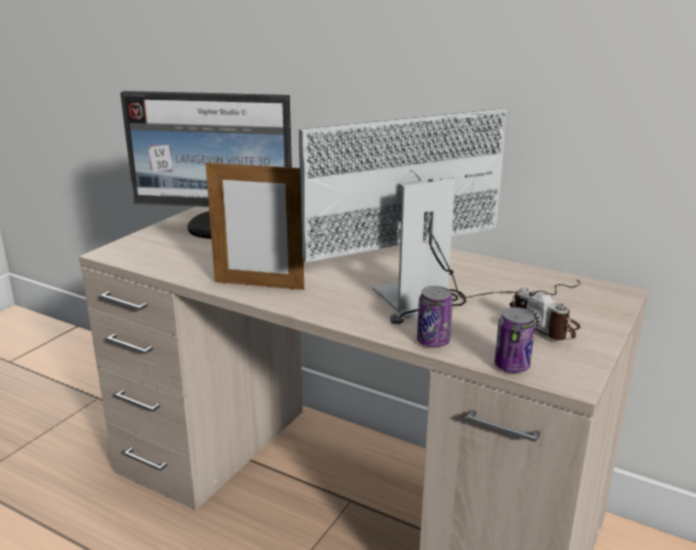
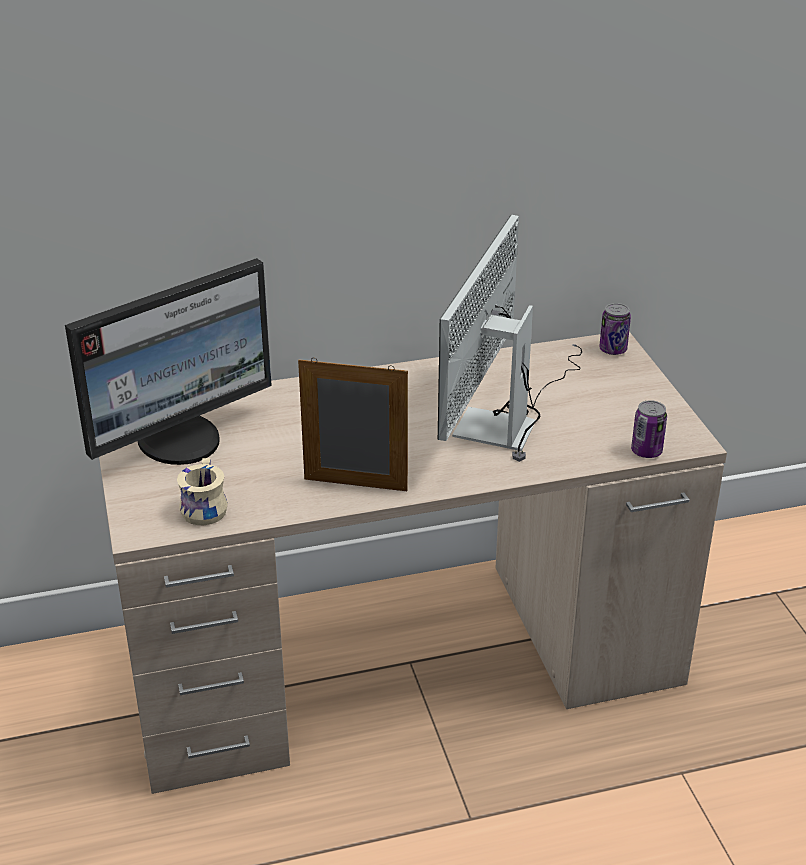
camera: 45 degrees left, 10 degrees up
(160, 257) = (201, 507): none -> beige mug
(259, 285) = (355, 485): picture frame -> picture frame turned 135 degrees counterclockwise
(433, 341) = (571, 461): can -> can (613, 350)
(544, 326) = (615, 403): camera -> none

